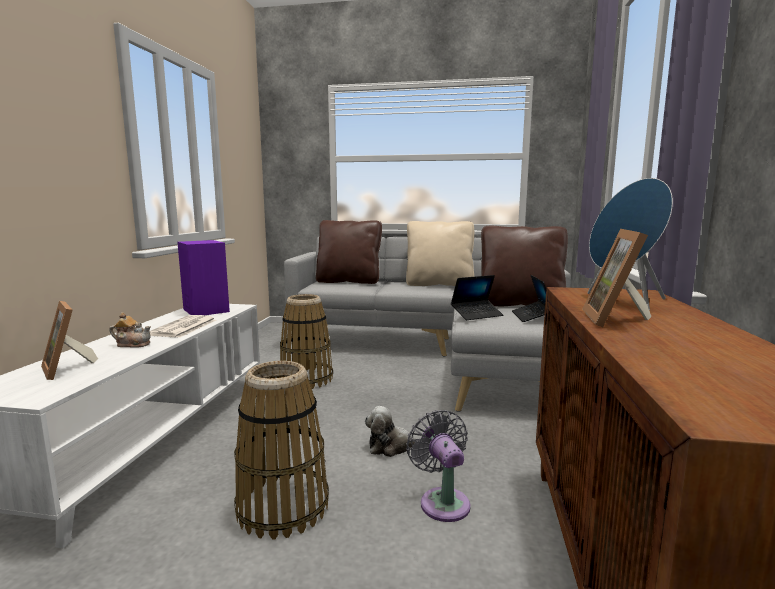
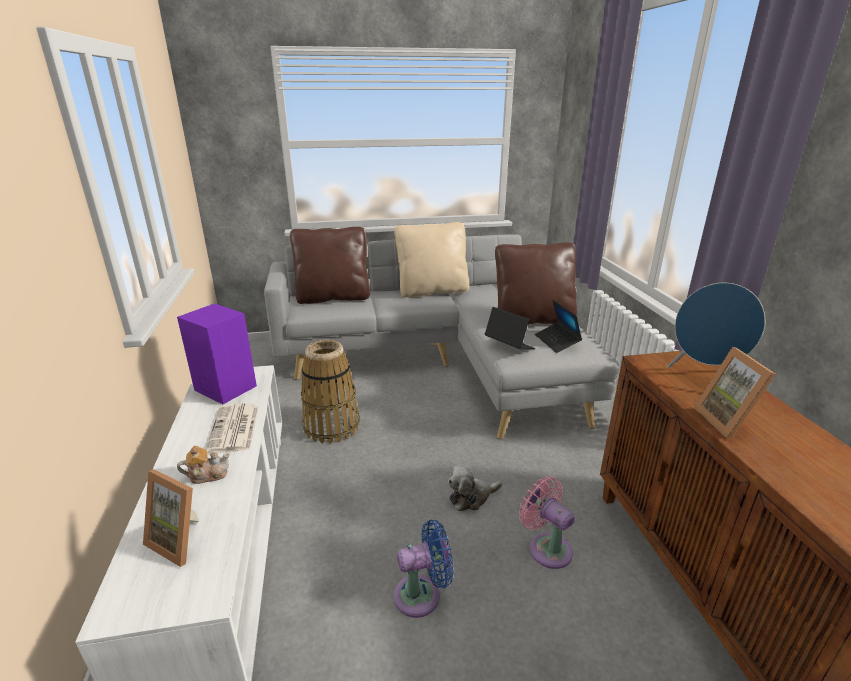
camera: 20 degrees left, 15 degrees up
(283, 507) = (422, 595): basket -> blue fan
(442, 501) = (546, 547): grey fan -> pink fan
(476, 315) = (509, 346): laptop -> laptop turned 90 degrees counterclockwise

